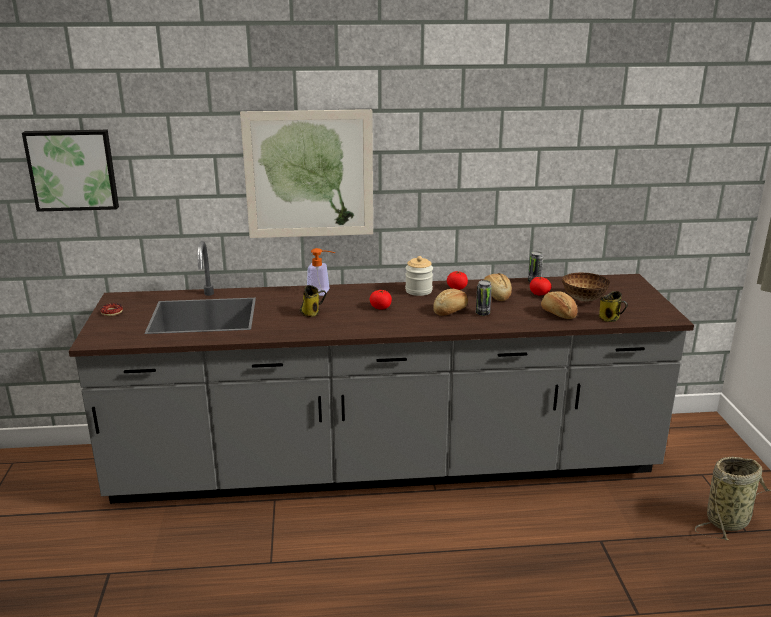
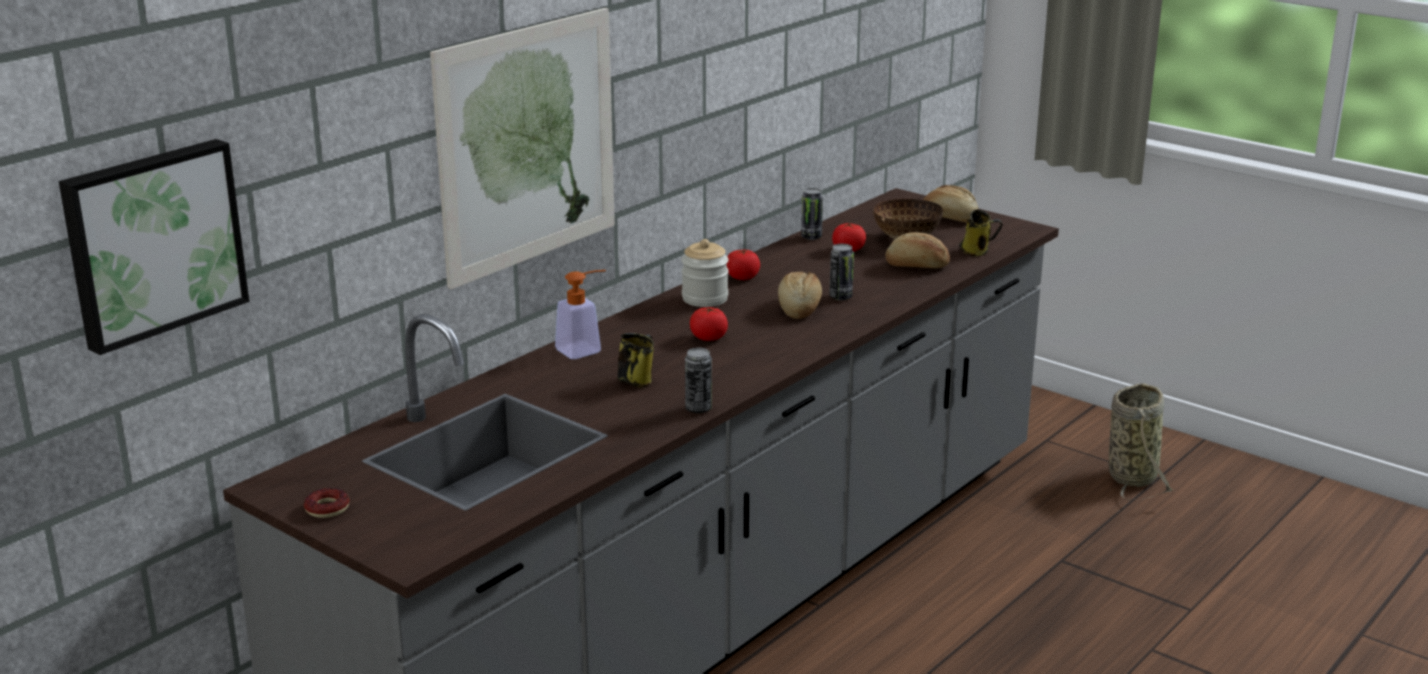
camera: 45 degrees left, 0 degrees up
(306, 334) = (698, 409): none -> can
(496, 295) = (805, 269): bread -> bread (949, 217)

